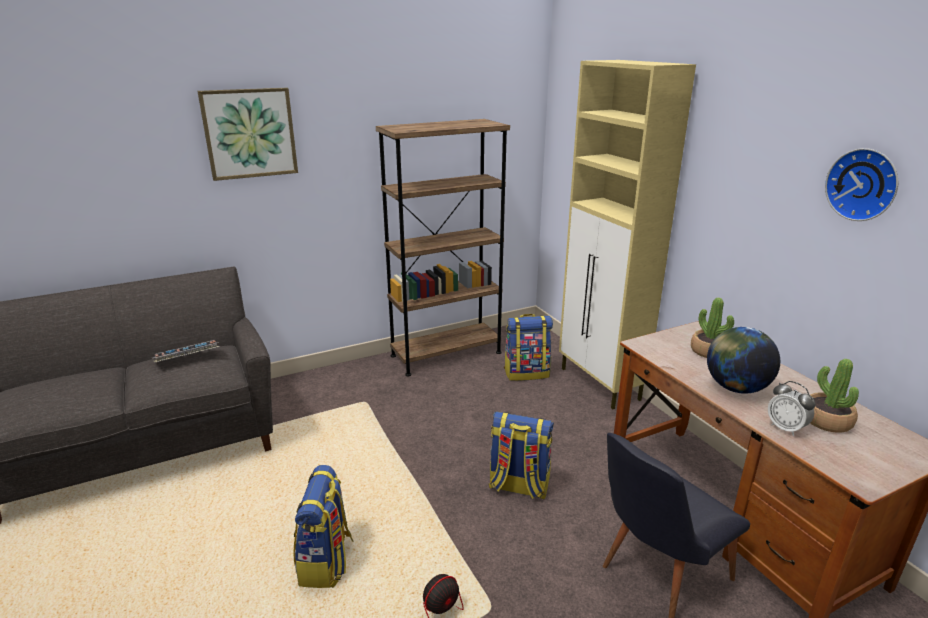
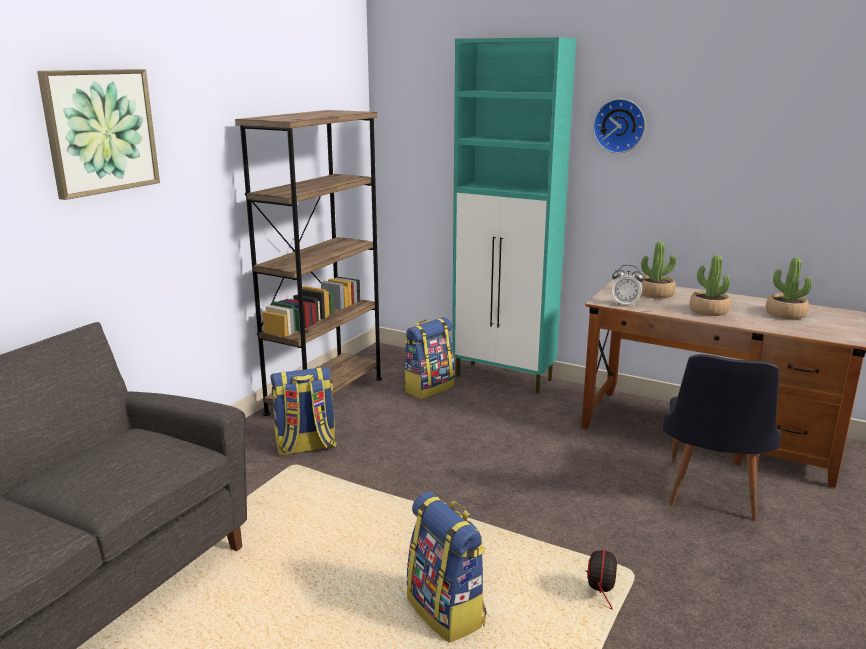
camera: 35 degrees left, 5 degrees down
(187, 359) = (117, 450): keyboard -> none
(518, 486) = (538, 477): backpack -> backpack (305, 446)
(600, 384) = (504, 378): beige cabinet -> turquoise cabinet
(735, 388) = (708, 311): globe -> potted plant
(785, 428) = (773, 324): alarm clock -> alarm clock (625, 304)
(863, 184) = (757, 123): wall clock -> wall clock (620, 125)

